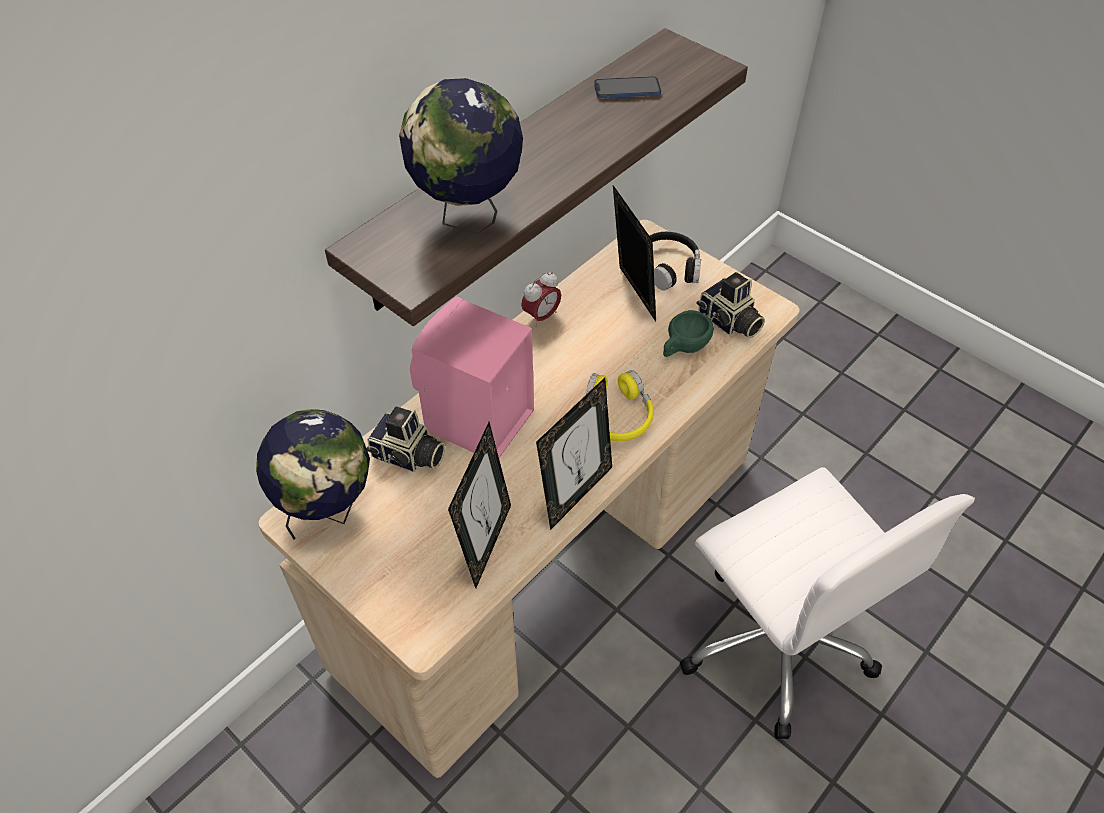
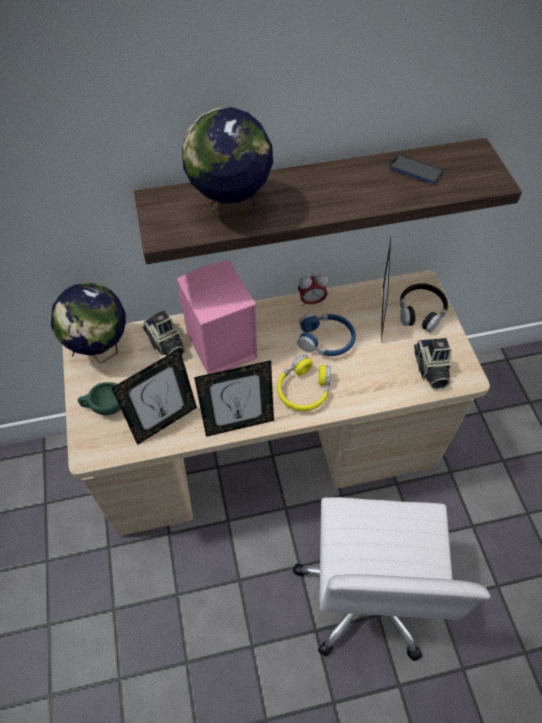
camera: 35 degrees right, 5 degrees up
(594, 350) = (326, 340): none -> blue headphones
(683, 348) = (384, 370): green cup -> green cup (104, 407)

